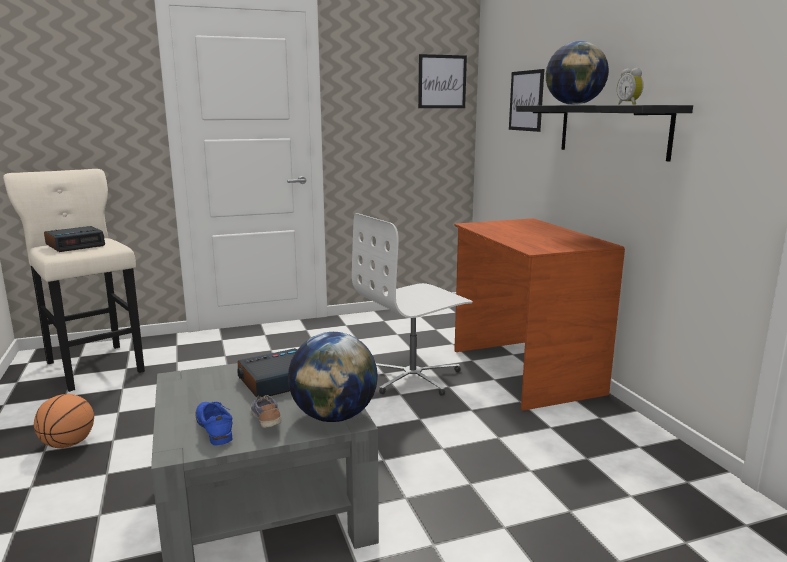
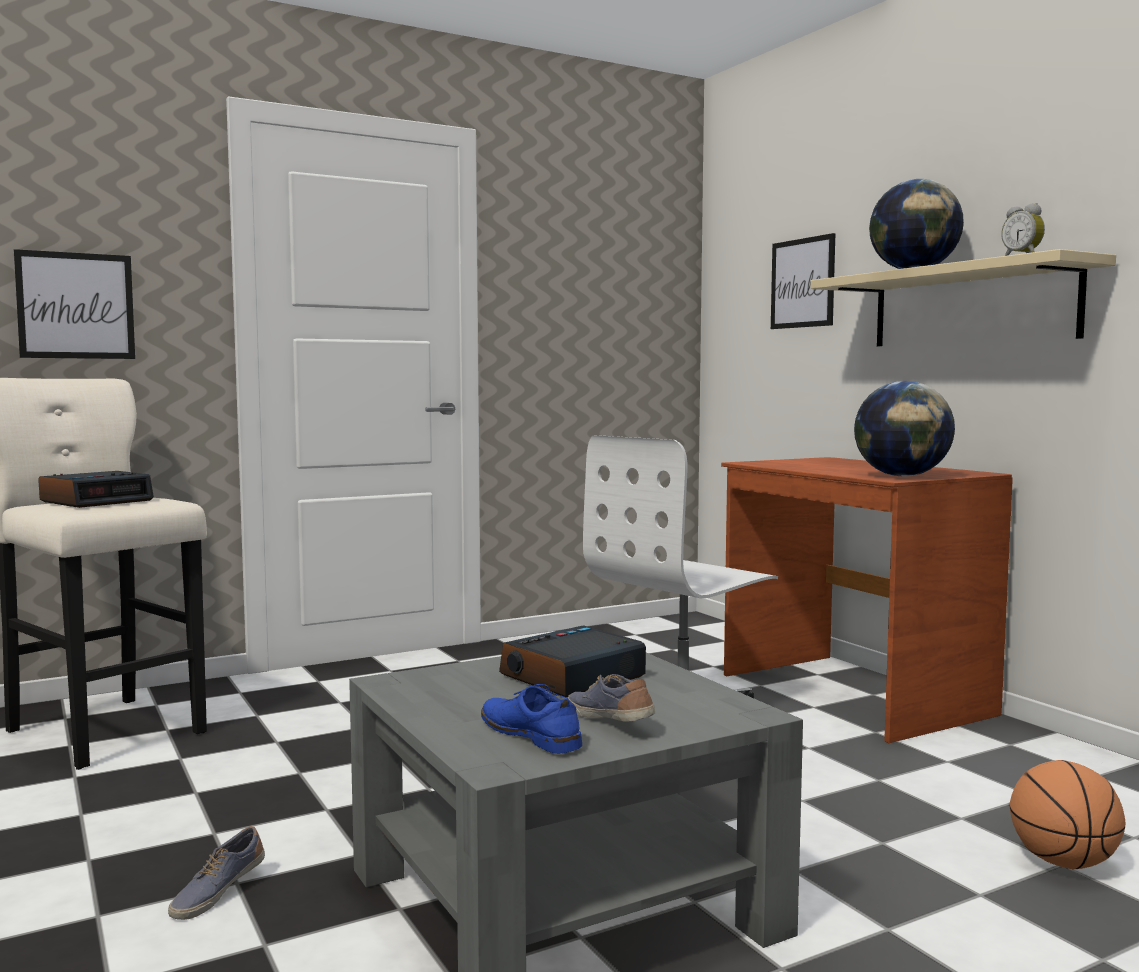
camera: 10 degrees left, 10 degrees down
(68, 444) = (130, 846): basketball -> basketball (1063, 863)
(94, 479) = (217, 892): none -> shoe
(334, 416) = (716, 709): globe -> globe (902, 476)
(442, 81) = (653, 263): picture -> picture (76, 306)
(612, 130) = (971, 307): black shelf -> beige shelf

